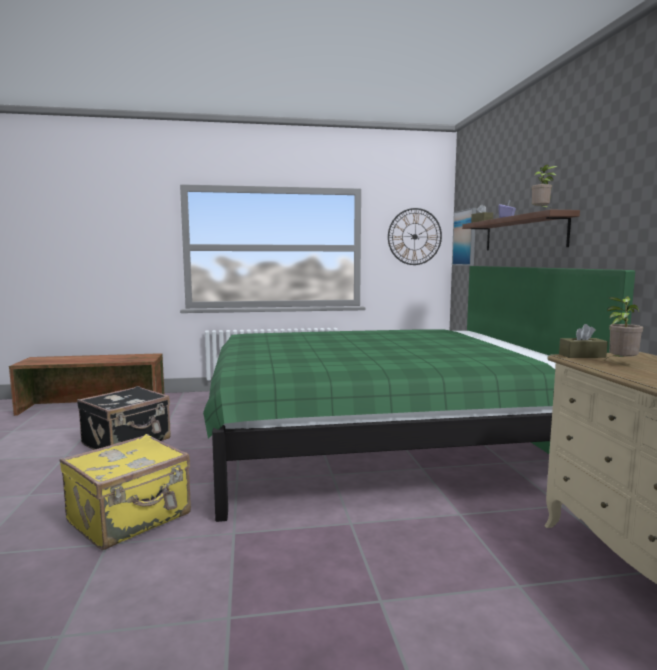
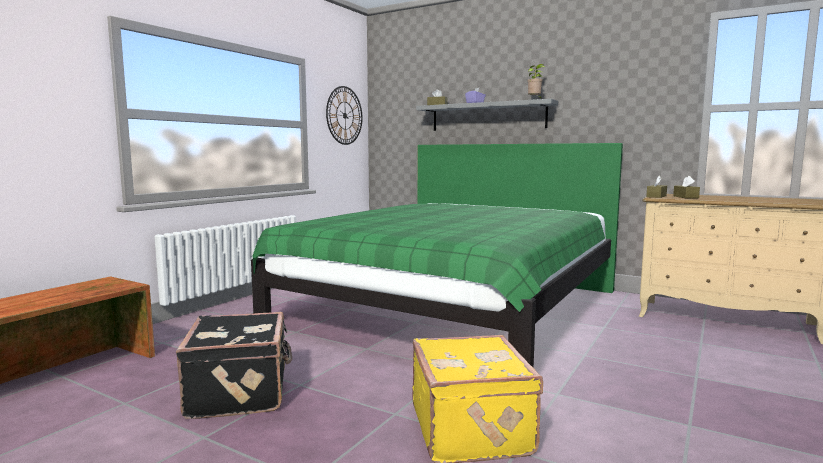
camera: 50 degrees left, 0 degrees up
(465, 238) = (393, 119): picture -> none
(523, 233) = (487, 116): brown shelf -> grey shelf
(620, 363) = (685, 197): potted plant -> brown tissue box

